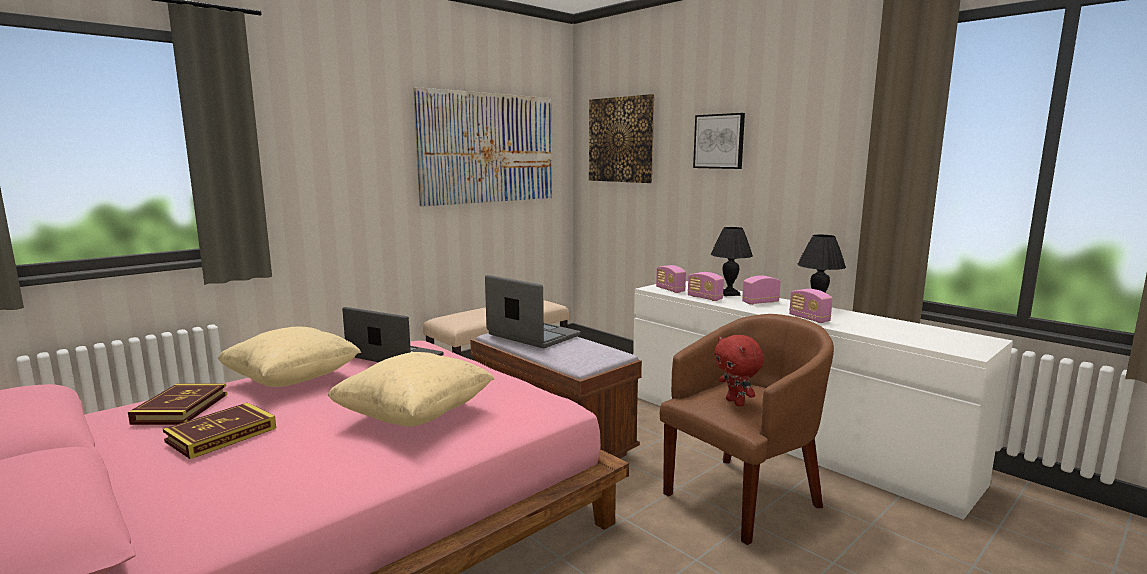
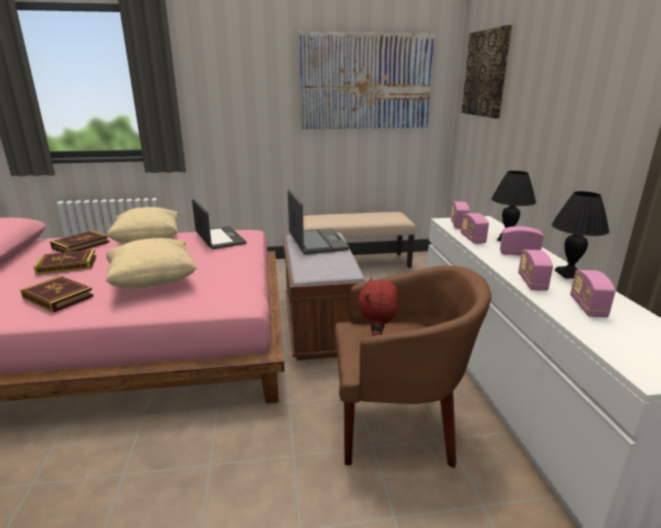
camera: 35 degrees right, 10 degrees up
(304, 469) = (58, 297): none -> book
(719, 141) = (551, 76): picture -> none
(869, 325) = (587, 307): none -> radio

